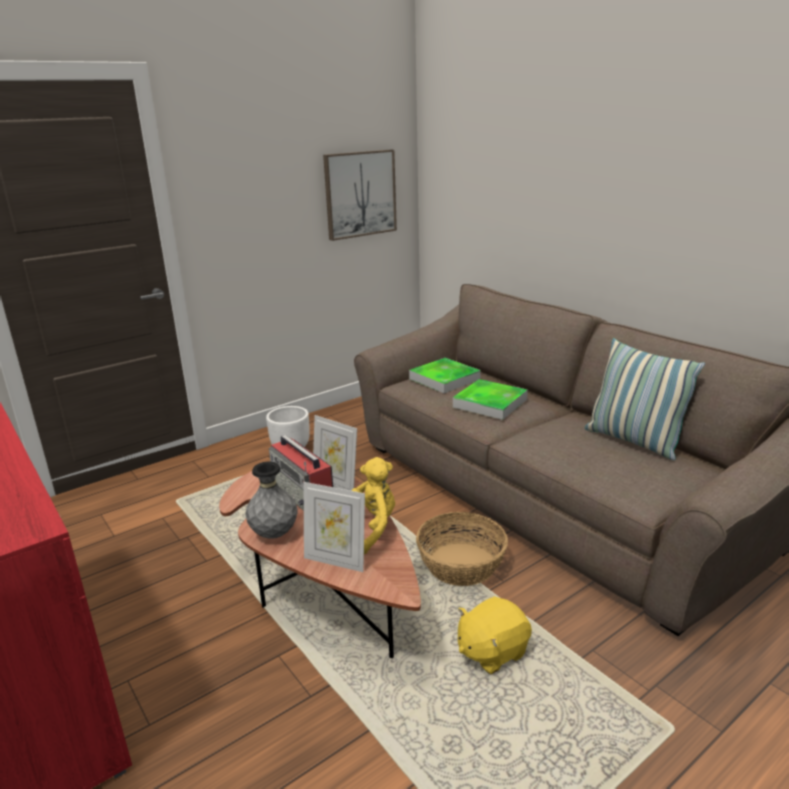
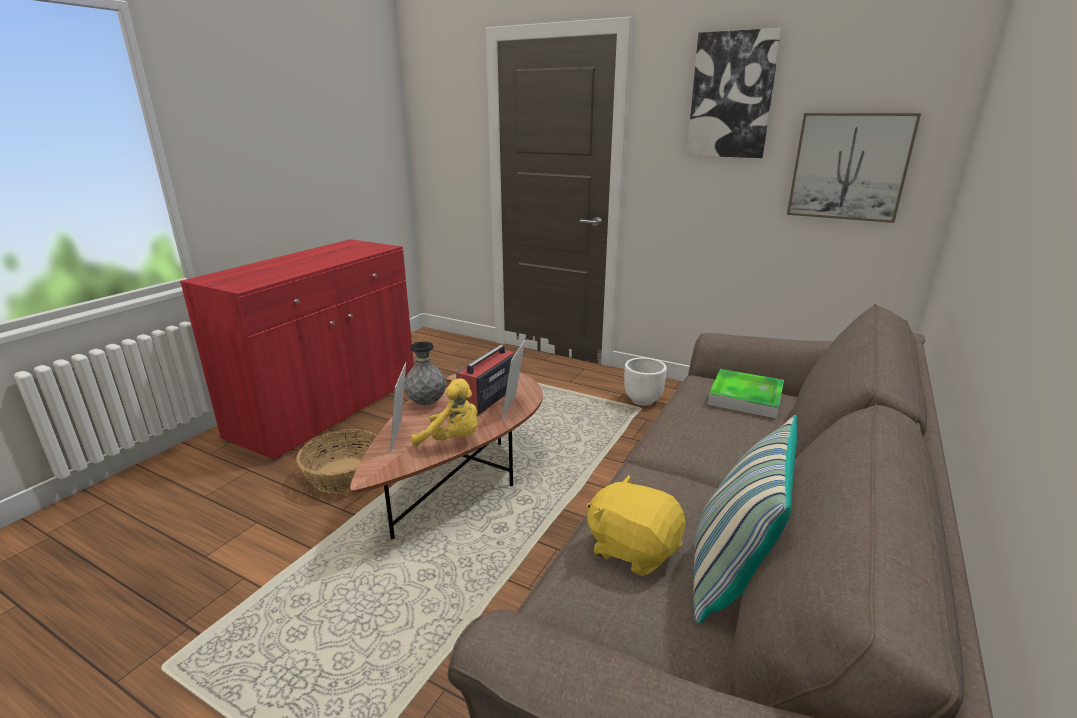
camera: 65 degrees right, 0 degrees up
(265, 143) = (731, 96): none -> picture
(460, 564) = (538, 549): basket -> basket (344, 475)
(490, 403) = (716, 436): tray -> none
(491, 651) = (418, 601): yellow plush toy -> yellow plush toy (633, 548)

